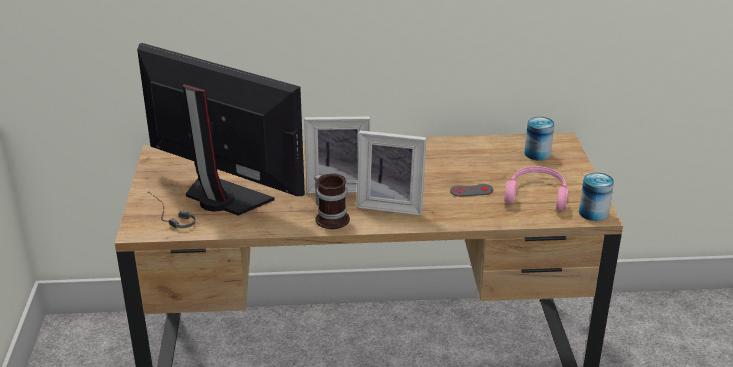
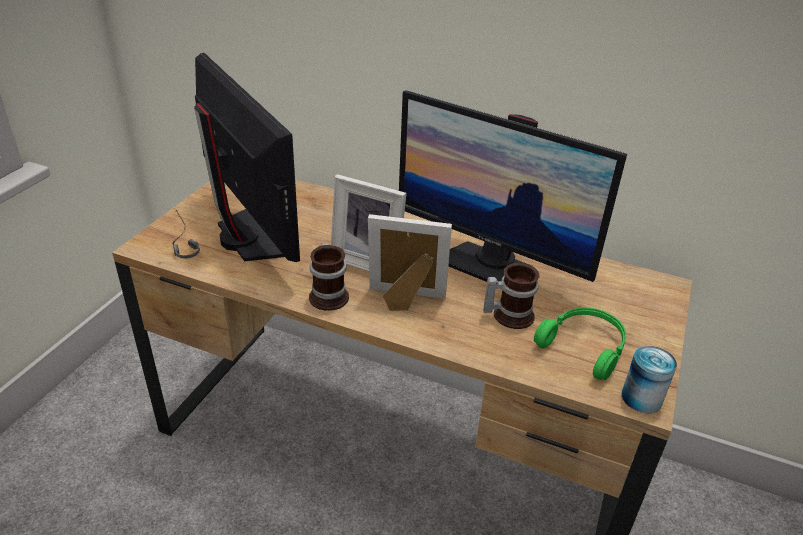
camera: 25 degrees right, 5 degrees up
(391, 204) = (405, 301): picture frame -> picture frame turned 150 degrees clockwise
(431, 162) = (490, 265): none -> monitor
(471, 190) = (509, 314): grey game controller -> mug
(537, 153) = (624, 293): can -> none
(537, 195) = (584, 347): pink headphones -> green headphones

